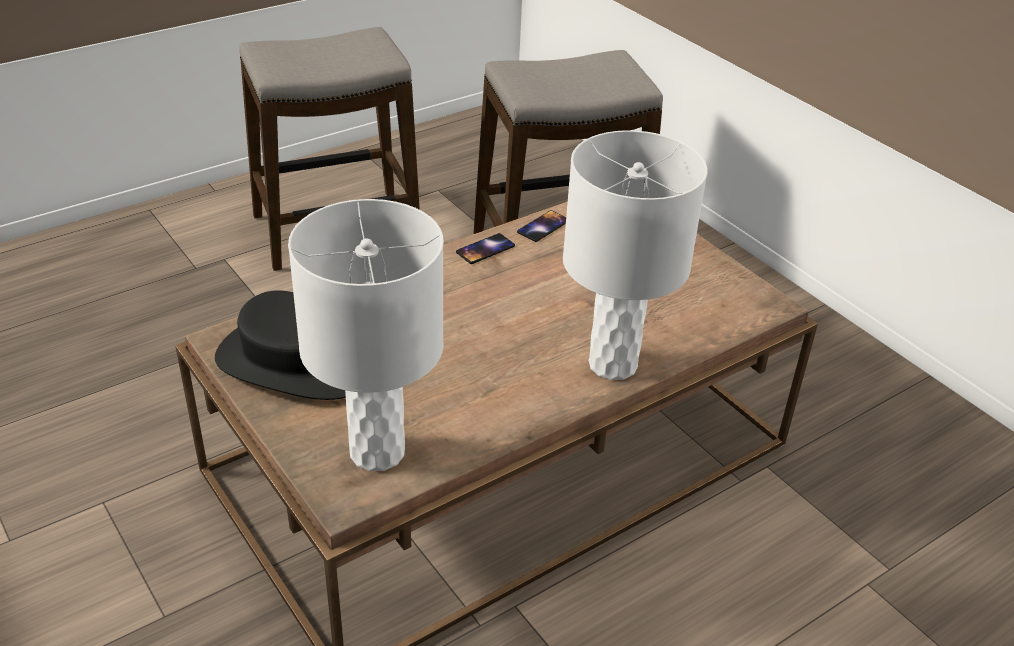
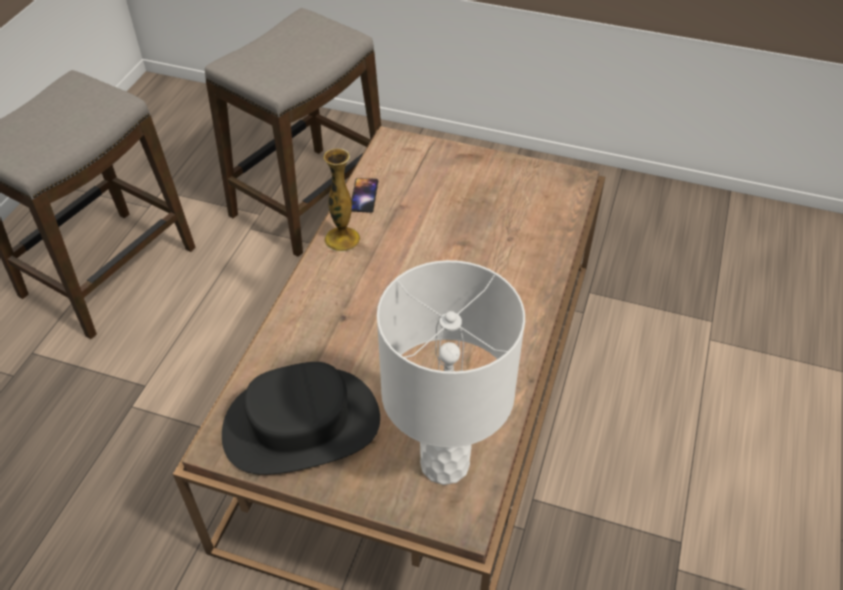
camera: 35 degrees left, 10 degrees up
(485, 249) = (342, 239): phone -> vase
(612, 365) = (526, 287): white table lamp -> none

